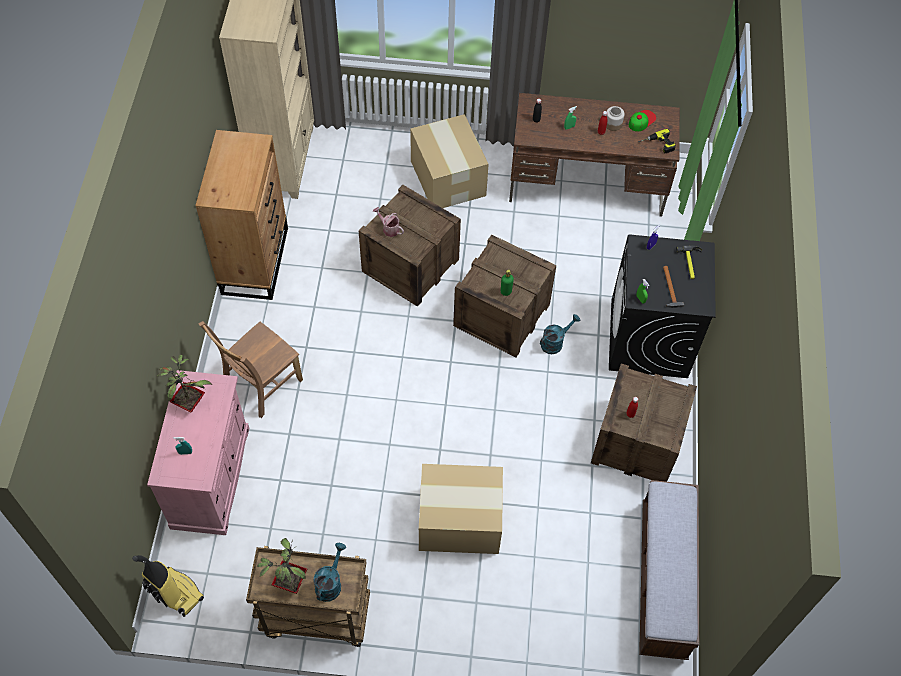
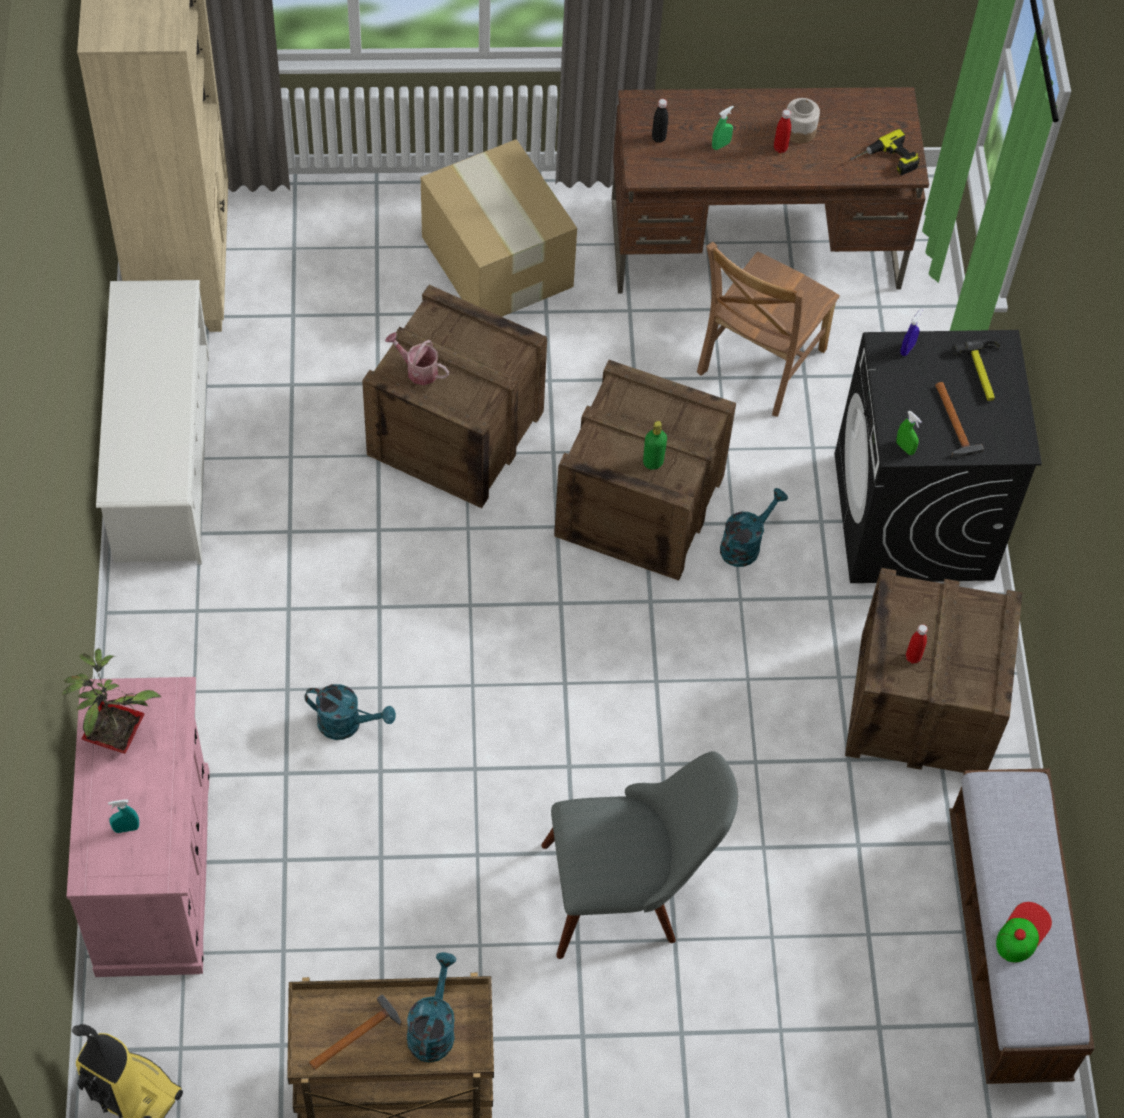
camera: 10 degrees left, 0 degrees up
(255, 260) = (162, 456): brown dresser -> white shoe rack
(260, 384) = (216, 689): brown chair -> brown chair (758, 364)
(289, 581) = (358, 1035): potted plant -> hammer
(326, 412) = (347, 724): none -> turquoise watering can
(461, 521) = (629, 890): cardboard box -> grey chair
(641, 120) = (850, 119): cap -> cap (1022, 932)

